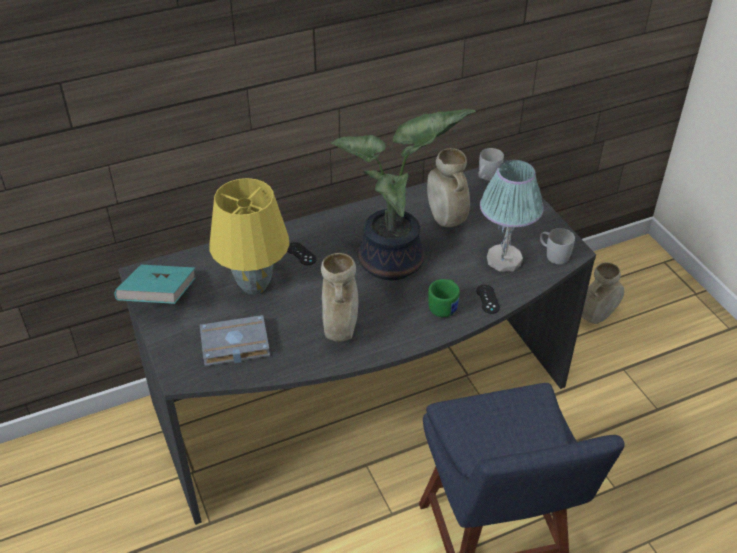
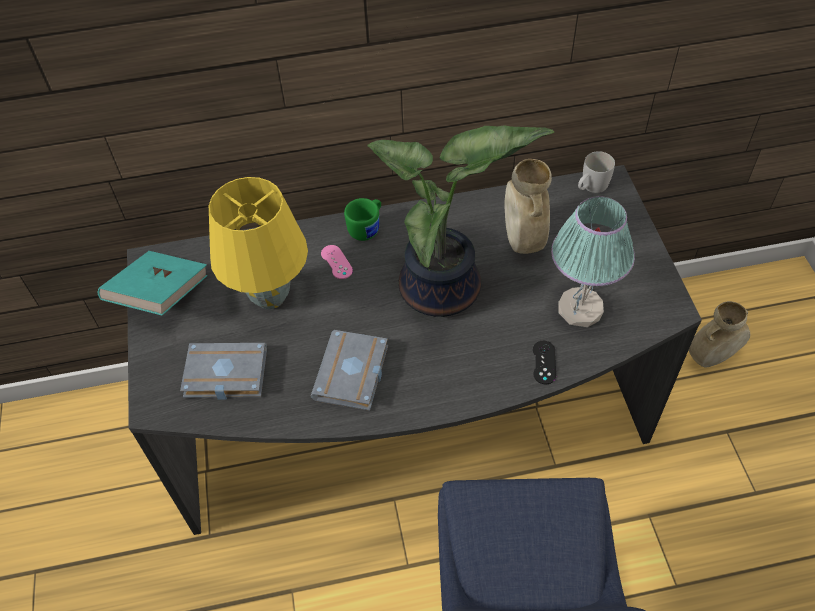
camera: 15 degrees right, 10 degrees up
(301, 254) = (336, 262): black game controller -> pink game controller
(341, 330) = (353, 375): beige vase -> grey book
(444, 306) = (488, 363): green mug -> green mug (367, 228)
(553, 255) = (645, 311): white mug -> none

